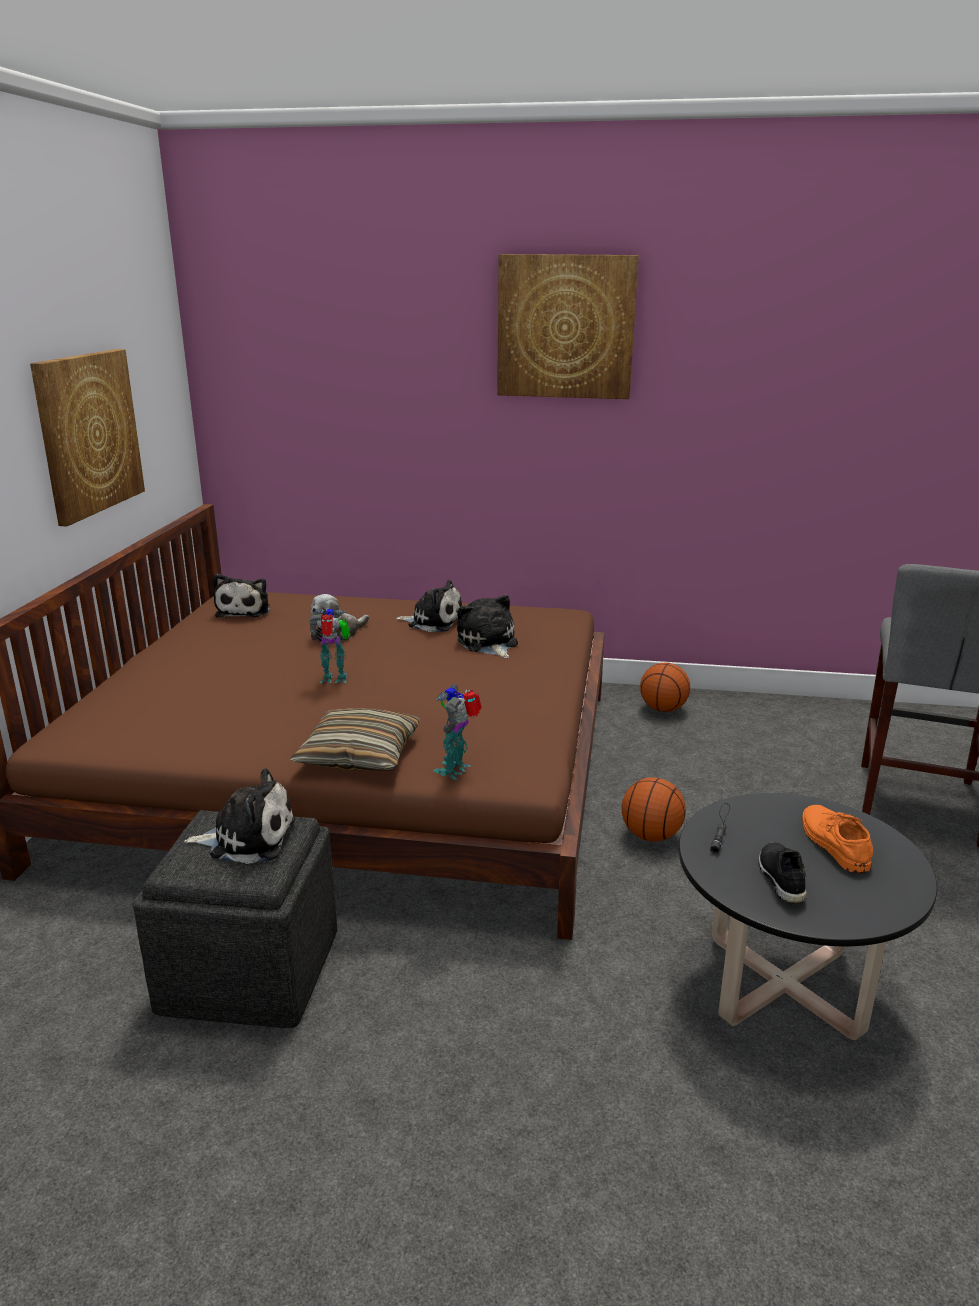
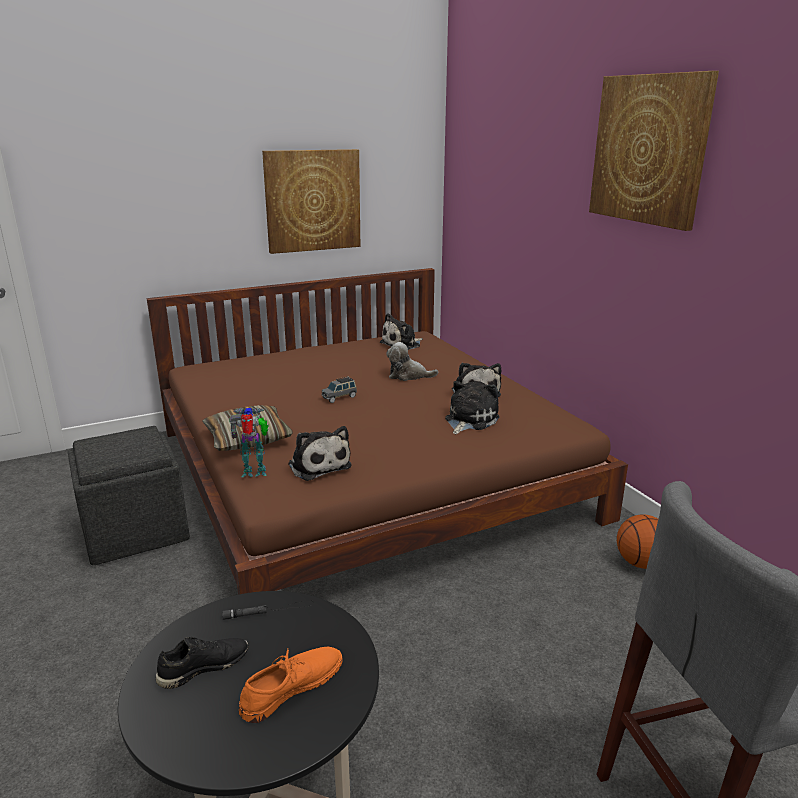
camera: 55 degrees right, 0 degrees up
(248, 838) = (130, 447): plush toy -> plush toy (318, 465)
(335, 679) = (340, 397): toy robot -> grey toy car
(651, 836) = (420, 630): basketball -> none

